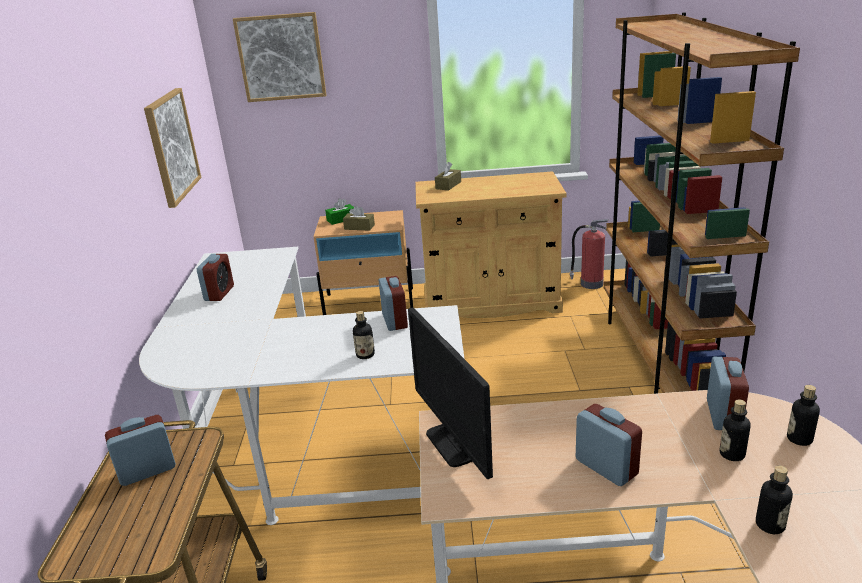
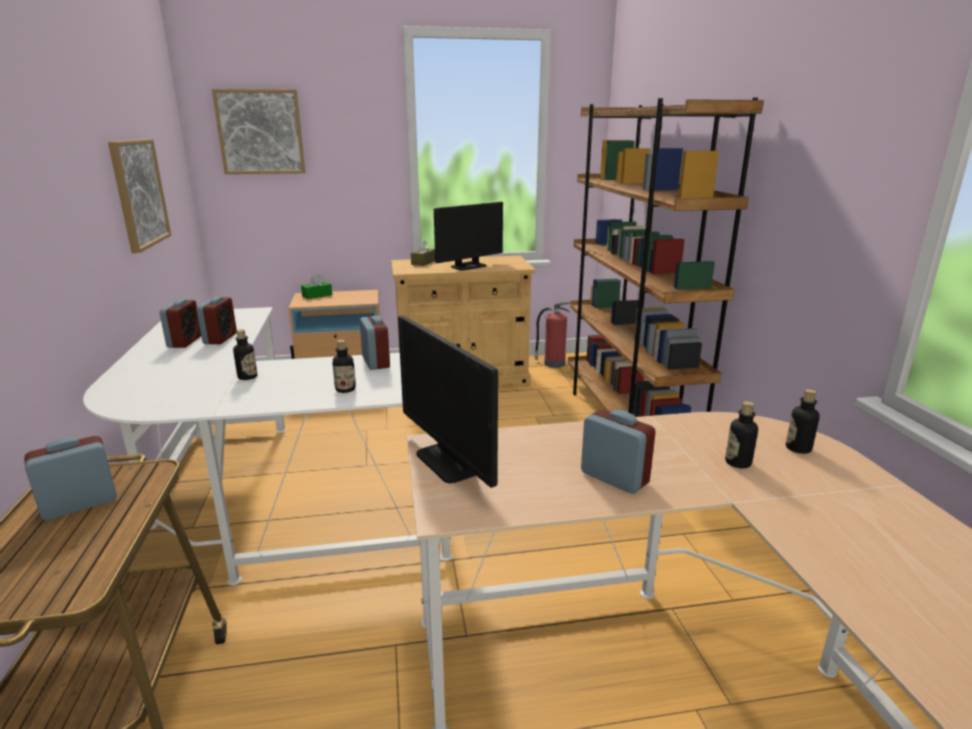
camera: 10 degrees left, 5 degrees down
(359, 227) = (335, 301): brown tissue box -> none
(495, 190) = (468, 266): none -> monitor
(723, 415) = (720, 431): alarm clock -> alarm clock (220, 338)
(770, 525) = (794, 522): bottle -> bottle (247, 377)

